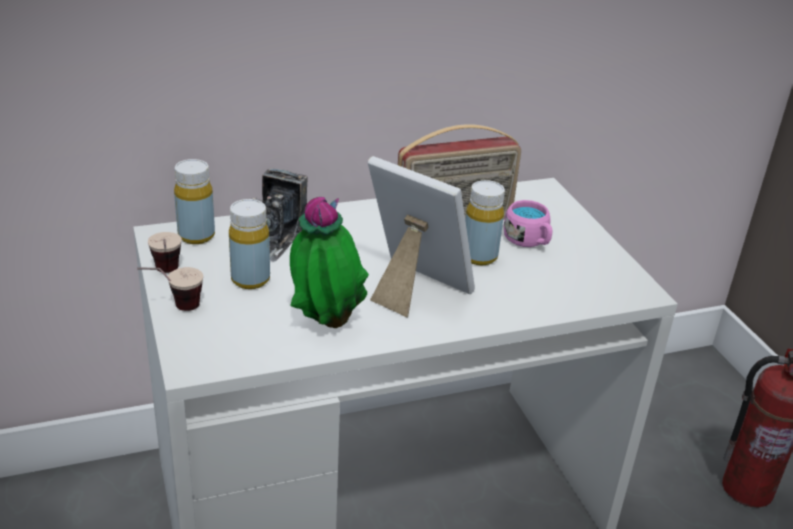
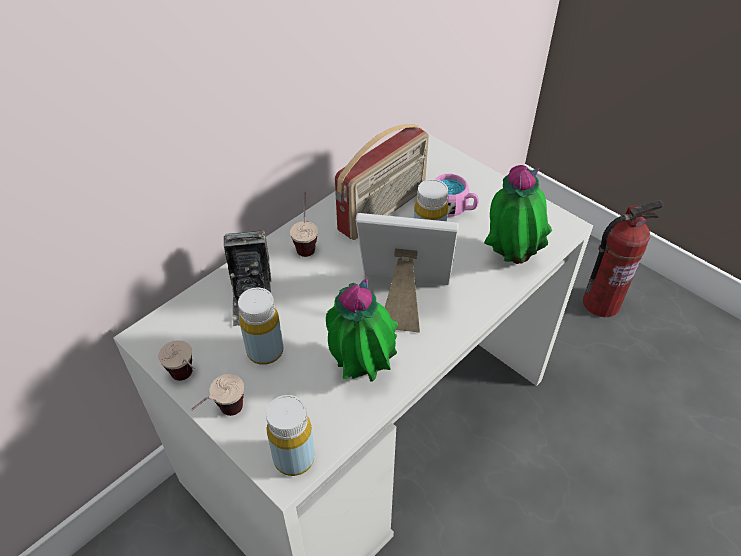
camera: 25 degrees left, 15 degrees up
(196, 236) = (181, 322): yellow bottle -> yellow bottle (294, 458)
(358, 219) = (306, 242): none -> cup
(556, 296) = (510, 256): none -> potted plant

